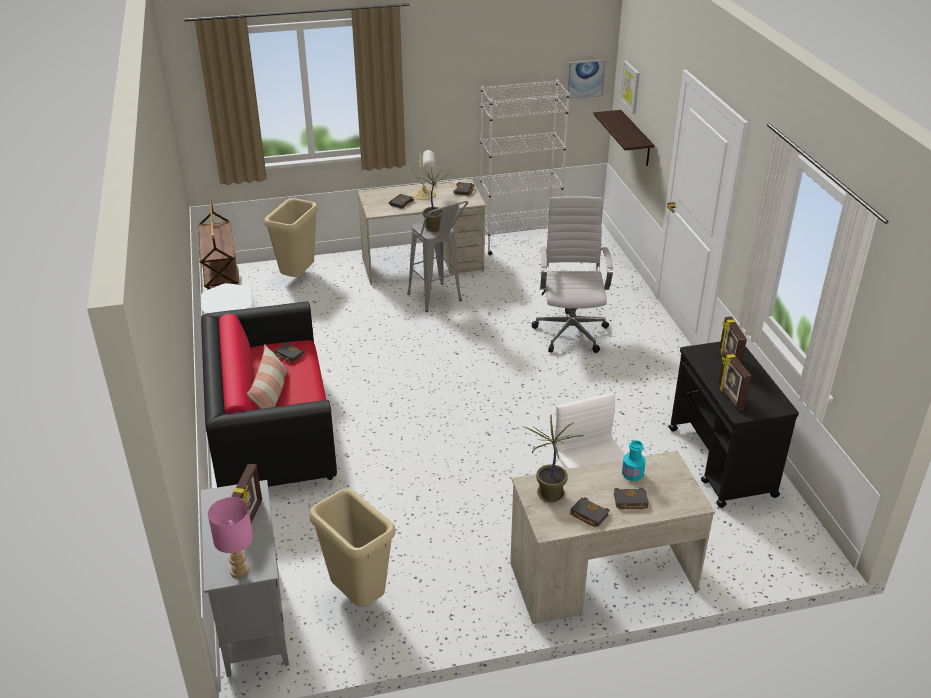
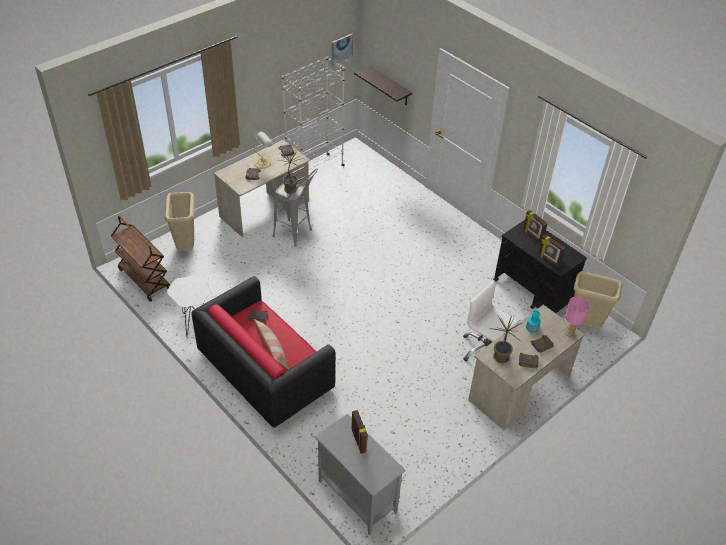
camera: 30 degrees left, 10 degrees up
(240, 570) = (382, 475): pink table lamp -> pink table lamp (569, 333)
(357, 597) = (402, 456): beige trash can -> beige trash can (584, 326)
(570, 331) = (394, 231): white office chair -> none
(630, 87) = (379, 52): picture -> none

